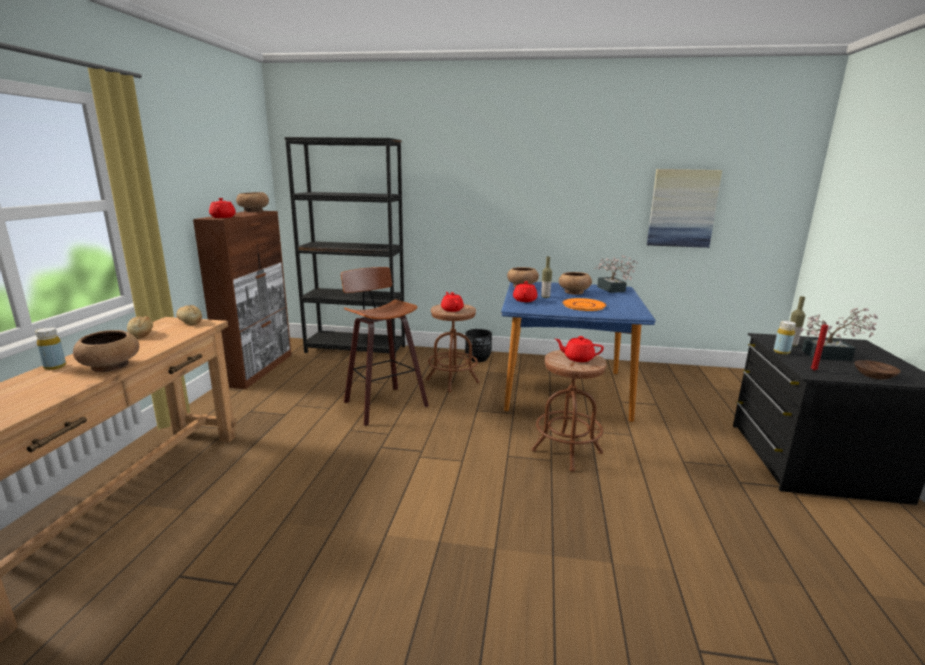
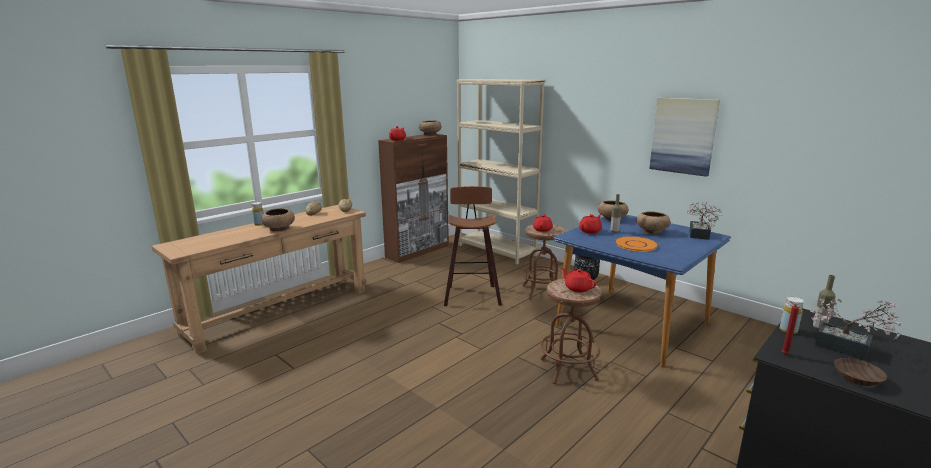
camera: 35 degrees right, 0 degrees up
(356, 349) = (496, 250): black bookcase -> beige bookcase
(682, 208) = (813, 157): picture -> picture (683, 136)

